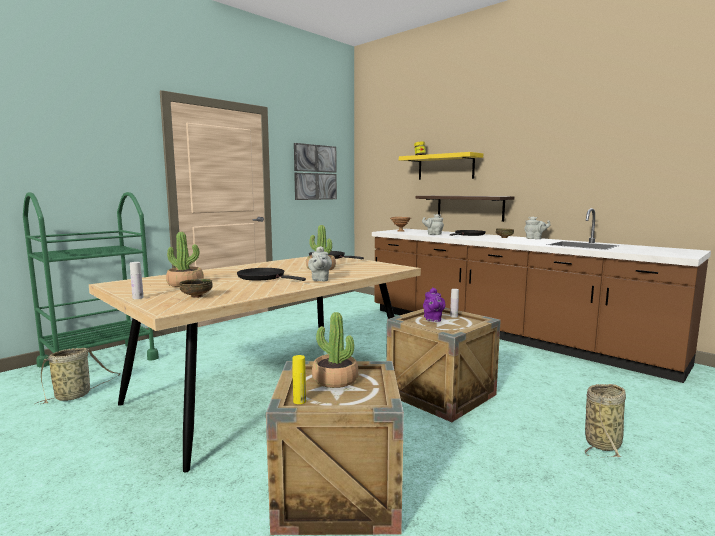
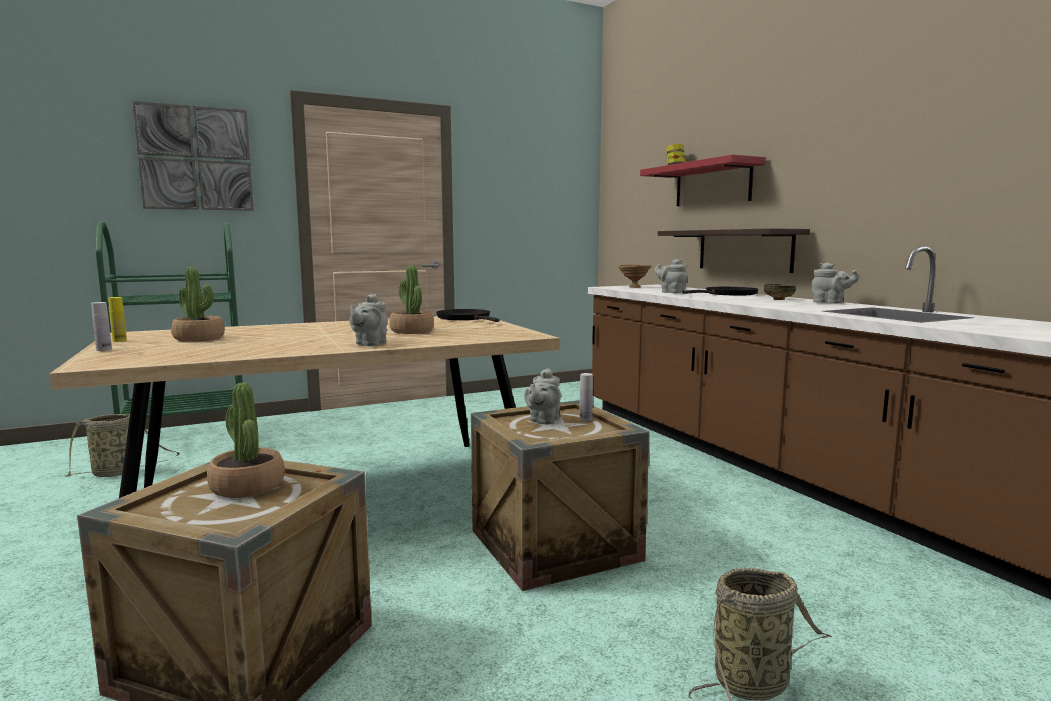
camera: 20 degrees right, 0 degrees up
(196, 296) = (166, 353): bowl -> none
(264, 277) = (309, 337): black frying pan -> none
(299, 401) = (151, 508): yellow bottle -> yellow bottle (119, 341)
(315, 172) = (529, 199): picture -> picture (196, 158)
(433, 319) = (543, 420): purple teapot -> grey teapot
(445, 167) = (712, 184): yellow shelf -> red shelf

